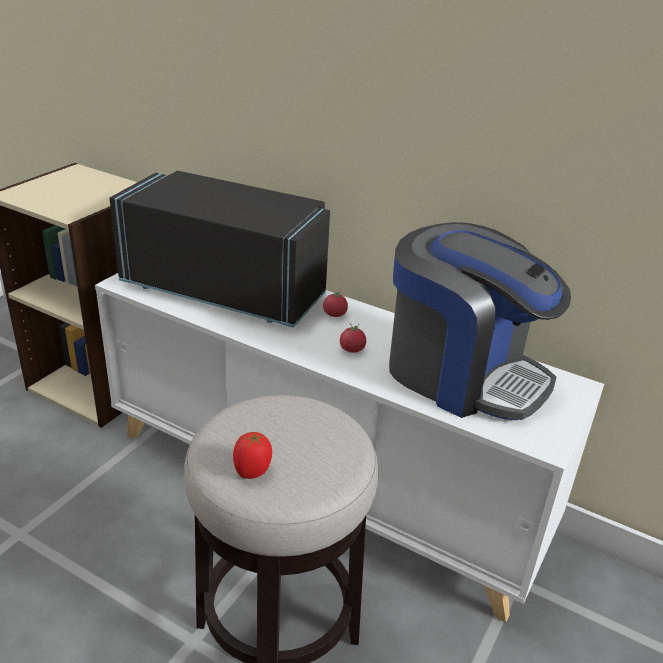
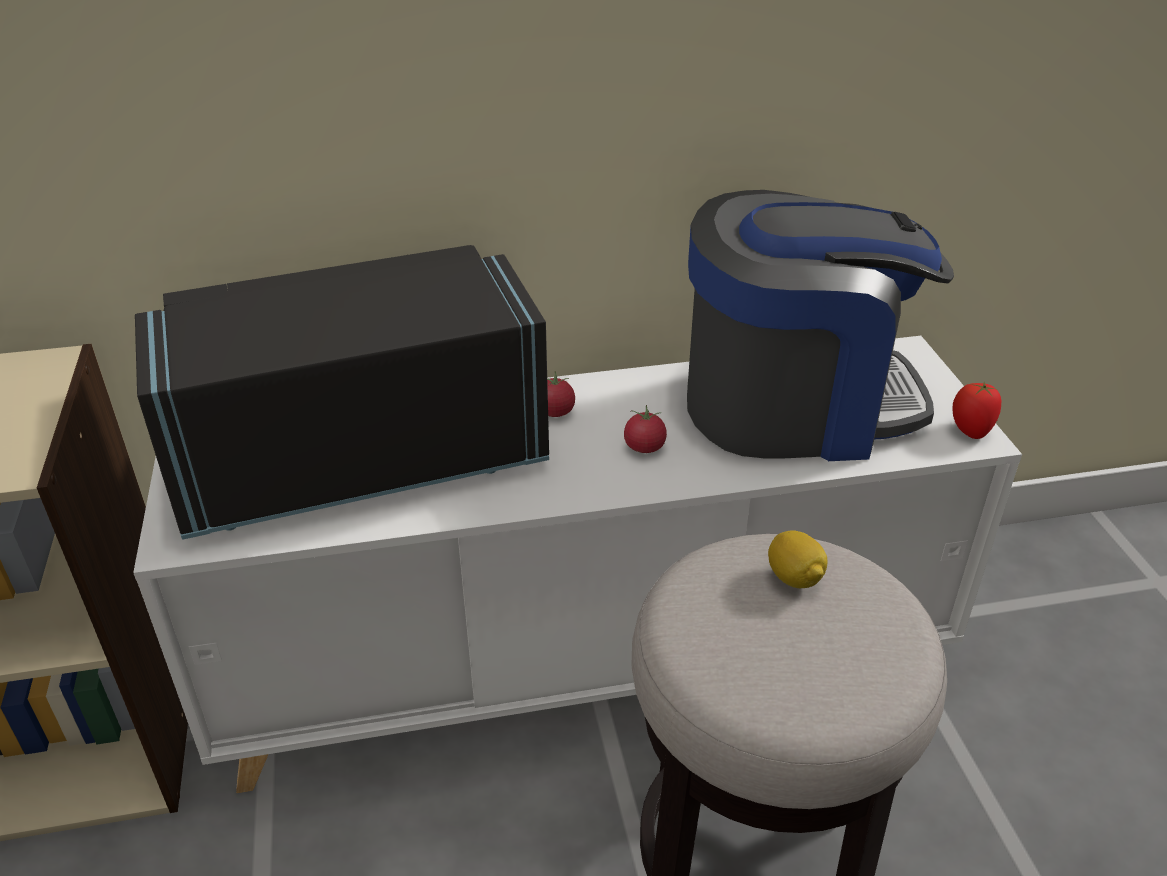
camera: 40 degrees left, 5 degrees up
(253, 471) = (821, 683): tomato -> tomato (969, 431)
(313, 428) = (794, 578): none -> lemon

